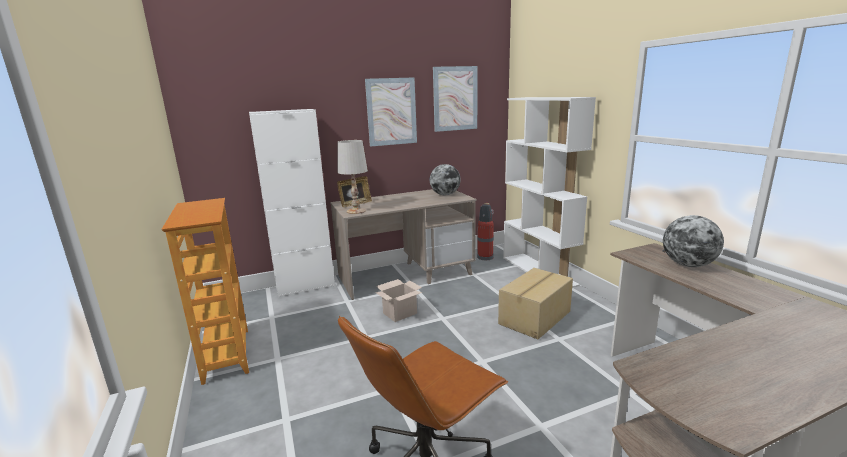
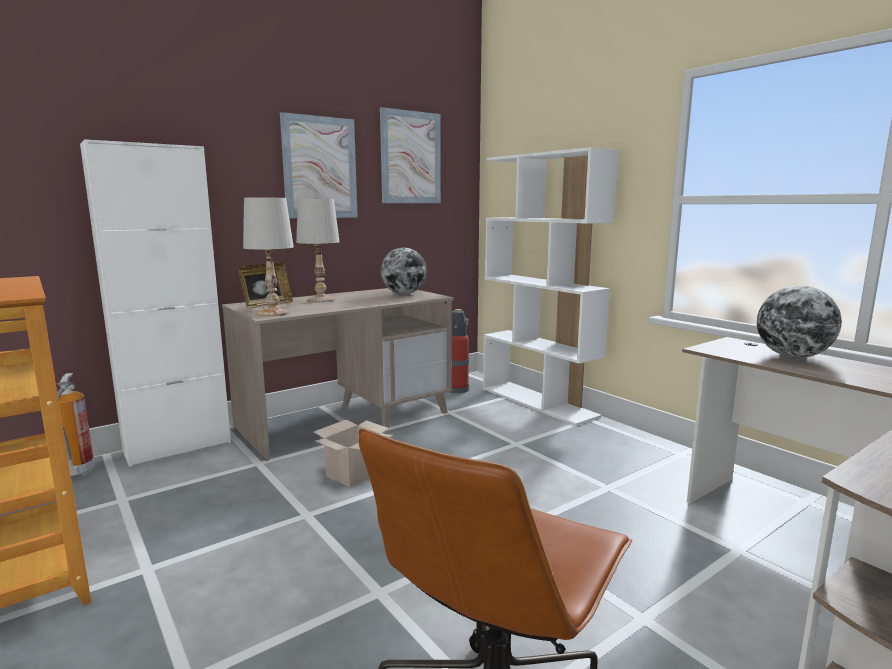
camera: 15 degrees left, 5 degrees down
(252, 298) = (77, 472): none -> fire extinguisher
(389, 199) = (320, 300): none -> white table lamp
(536, 318) = (562, 462): cardboard box -> none

